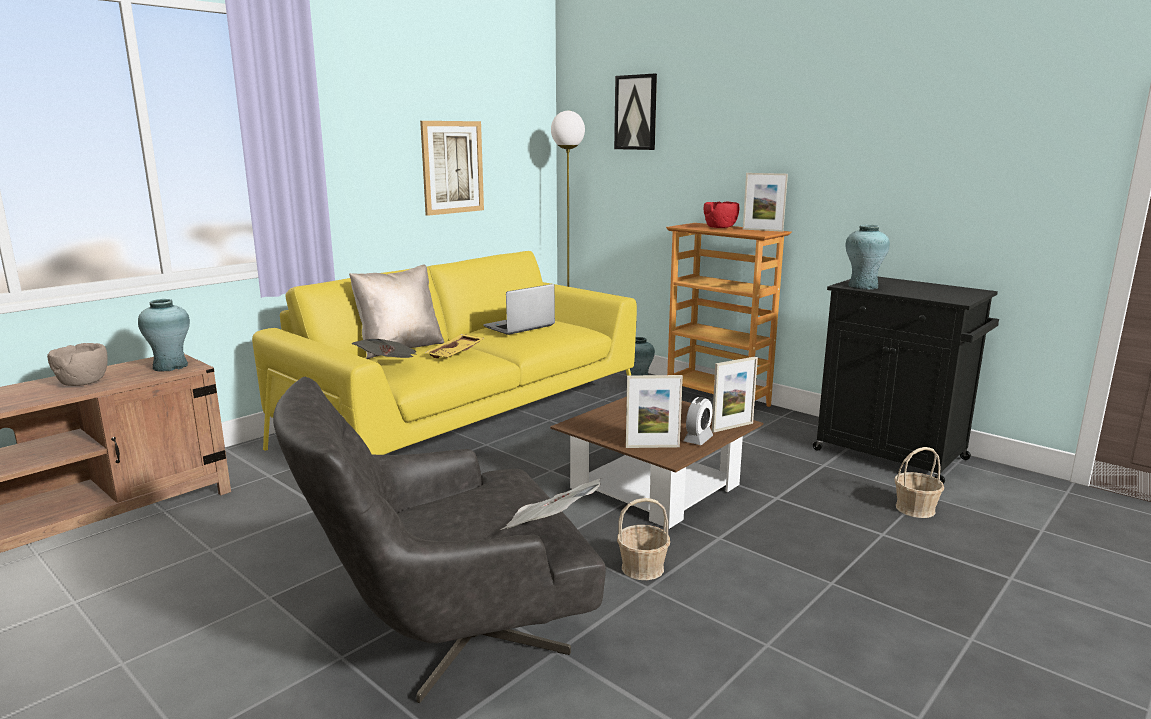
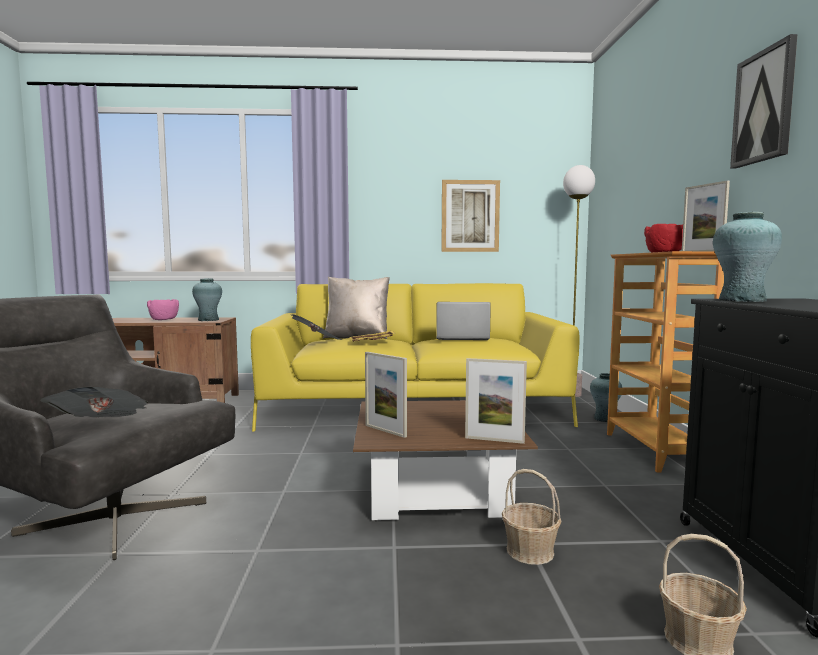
camera: 45 degrees right, 10 degrees down
(83, 382) = (164, 319): brown bowl -> pink bowl
(636, 112) = (630, 155): picture -> picture (764, 106)
(643, 568) = (287, 536): basket -> basket (530, 551)
(698, 439) = (436, 438): alarm clock -> none

